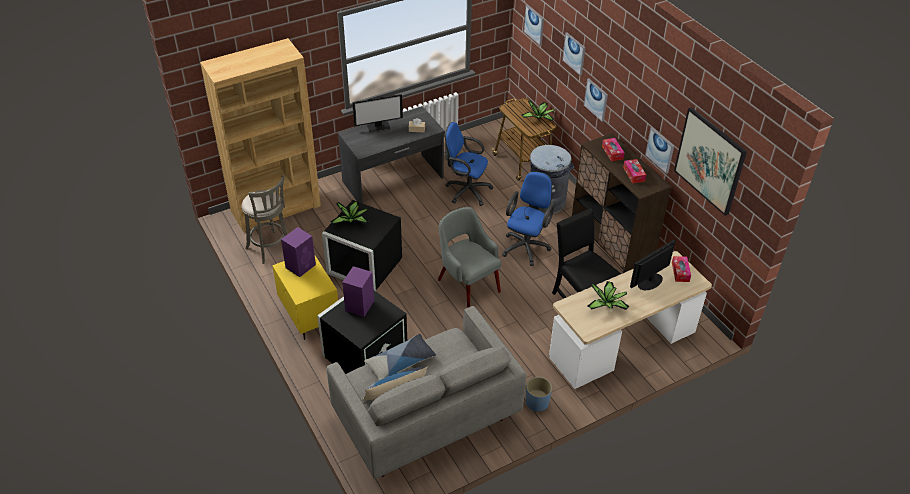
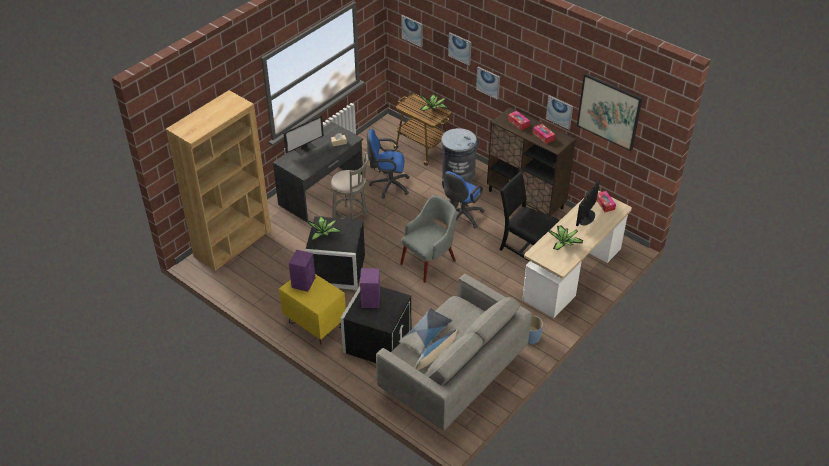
camera: 20 degrees left, 0 degrees up
(270, 249) = (248, 278): grey stool -> grey stool (351, 220)
(467, 284) = (429, 261): grey armchair -> grey armchair turned 105 degrees clockwise
(526, 246) = (460, 217): blue office chair -> blue office chair turned 150 degrees counterclockwise

